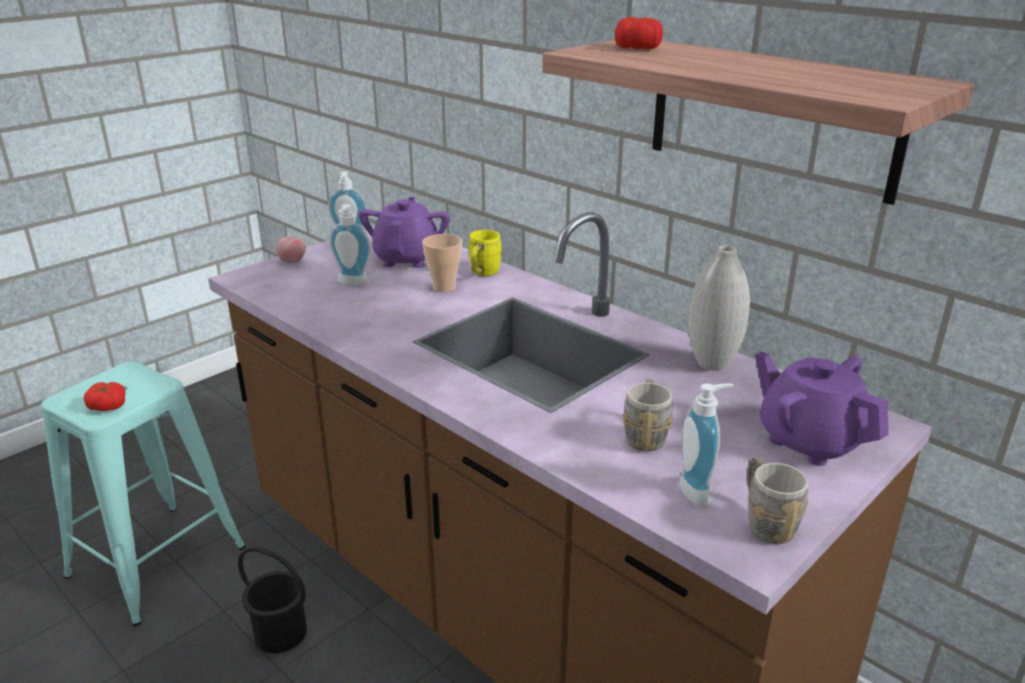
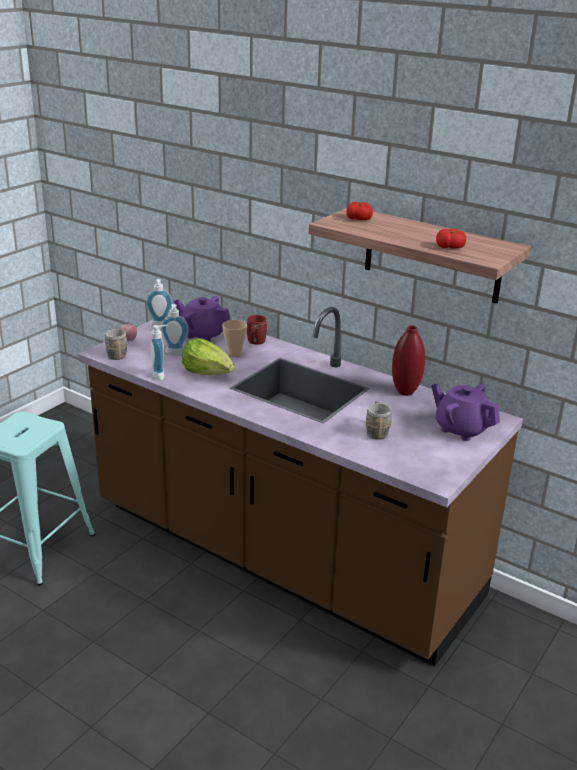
camera: 10 degrees left, 0 degrees up
(107, 406) = (23, 440): tomato -> tomato (450, 247)
(281, 632) = (138, 580): black bucket -> none
(389, 315) = (208, 372): none -> lettuce
(407, 258) = (203, 334): purple teapot -> purple teapot turned 60 degrees counterclockwise
(482, 273) = (255, 343): yellow mug -> red mug
(700, 490) = (409, 456): soap dispenser -> soap dispenser (161, 375)
(712, 364) = (405, 392): white vase -> red vase
(765, 521) = (443, 467): grey mug -> grey mug (116, 354)

